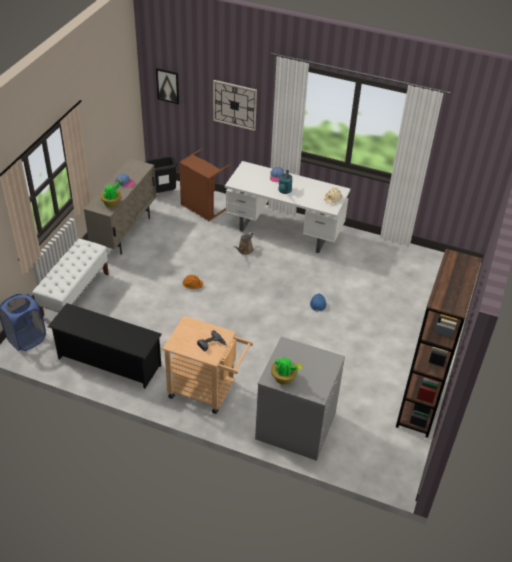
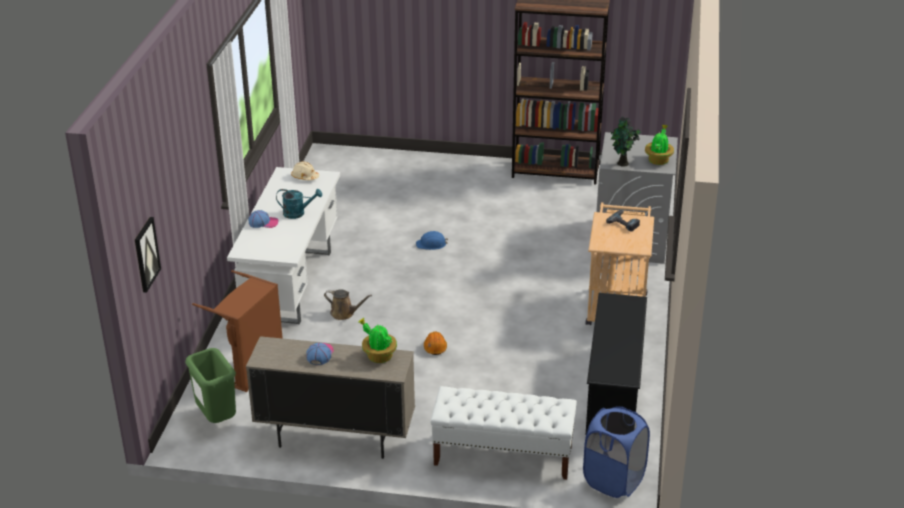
camera: 100 degrees left, 10 degrees down
(162, 193) = (216, 419): black trash can -> green trash can
(234, 105) = (189, 193): wall clock -> none
(284, 352) = (622, 164): none -> potted plant

